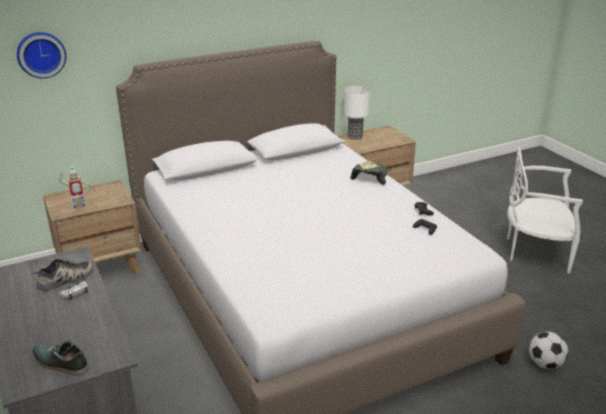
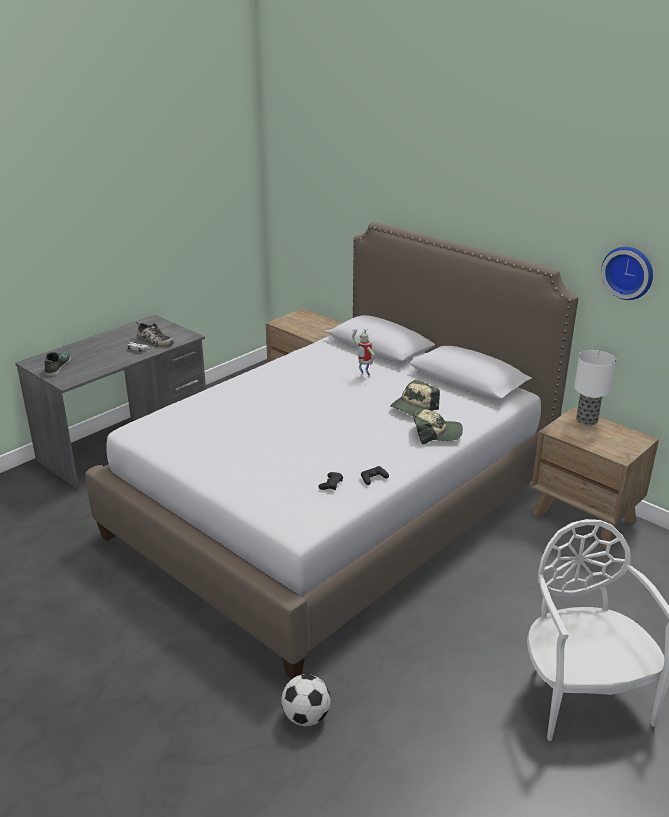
camera: 70 degrees right, 0 degrees up
(41, 54) = (320, 186): wall clock -> wall clock (628, 272)
(79, 209) = (289, 327): toy robot -> toy robot (364, 376)
(325, 176) = (414, 407): none -> cap

